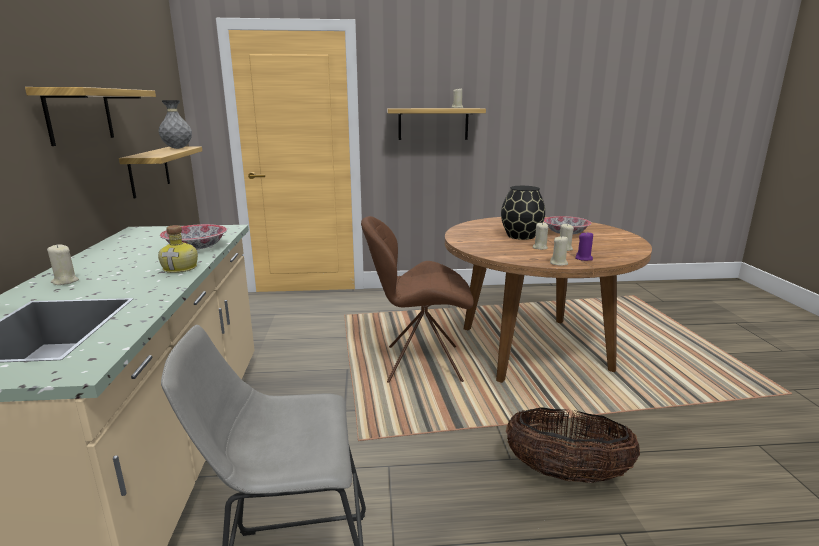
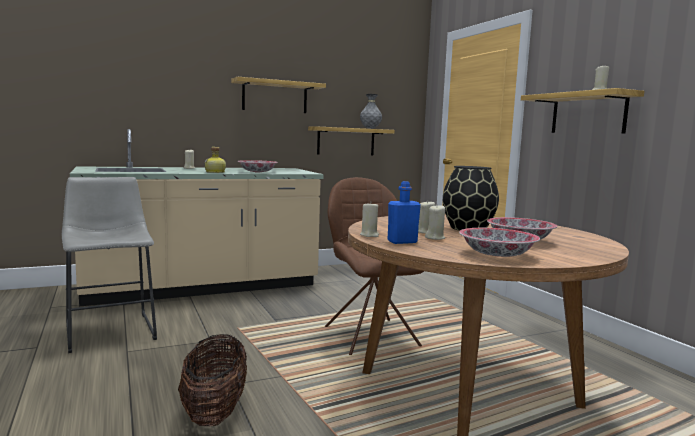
camera: 70 degrees right, 10 degrees down
(584, 258) = (402, 242): purple candle -> blue bottle
(618, 245) = (496, 254): none -> bowl

